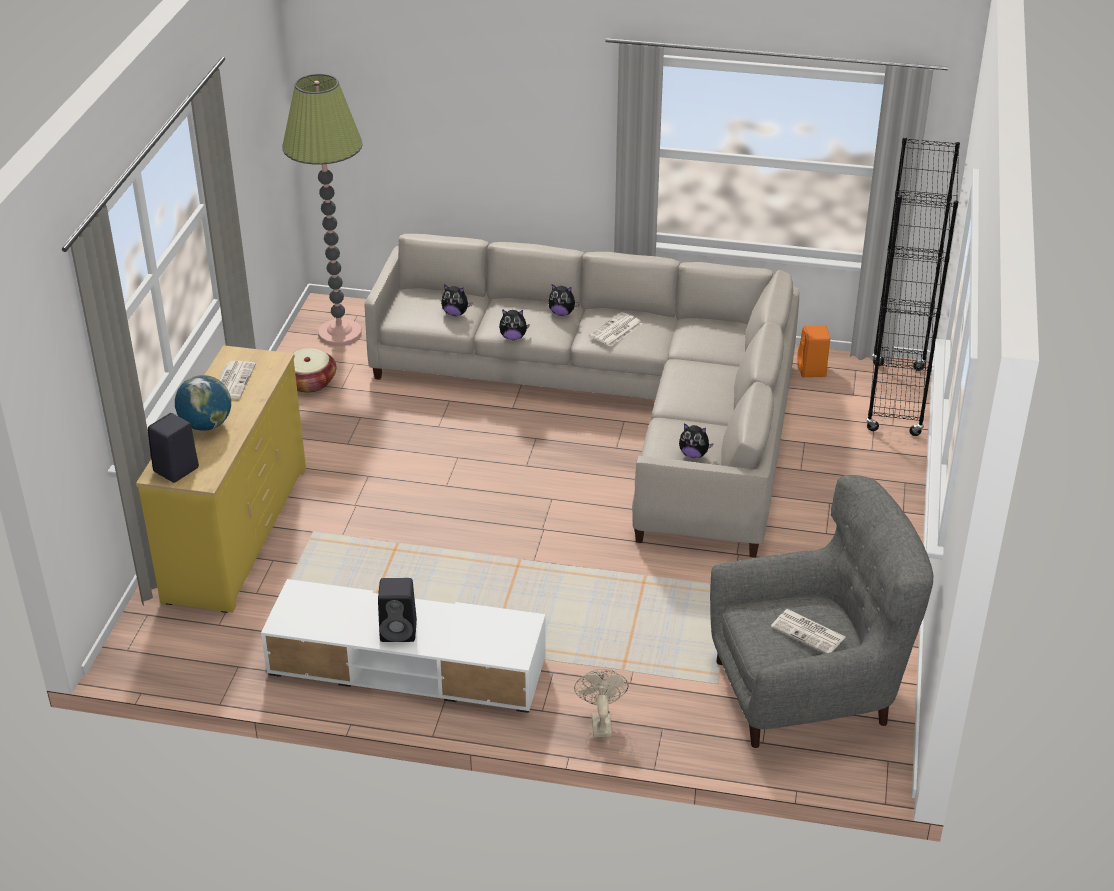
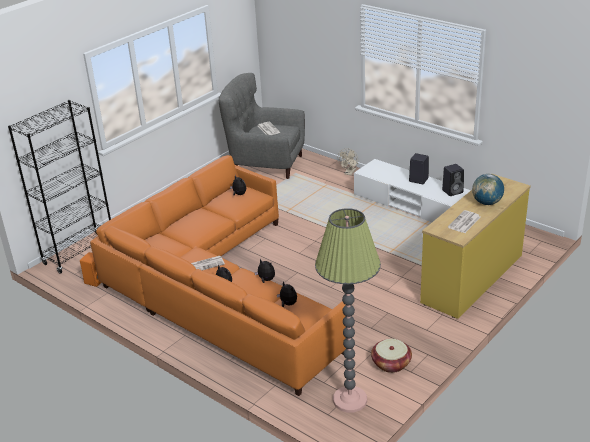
camera: 150 degrees left, 5 degrees down
(175, 470) = (508, 186): black speaker -> black speaker (453, 191)
(620, 405) = (217, 291): beige sofa -> orange sofa

